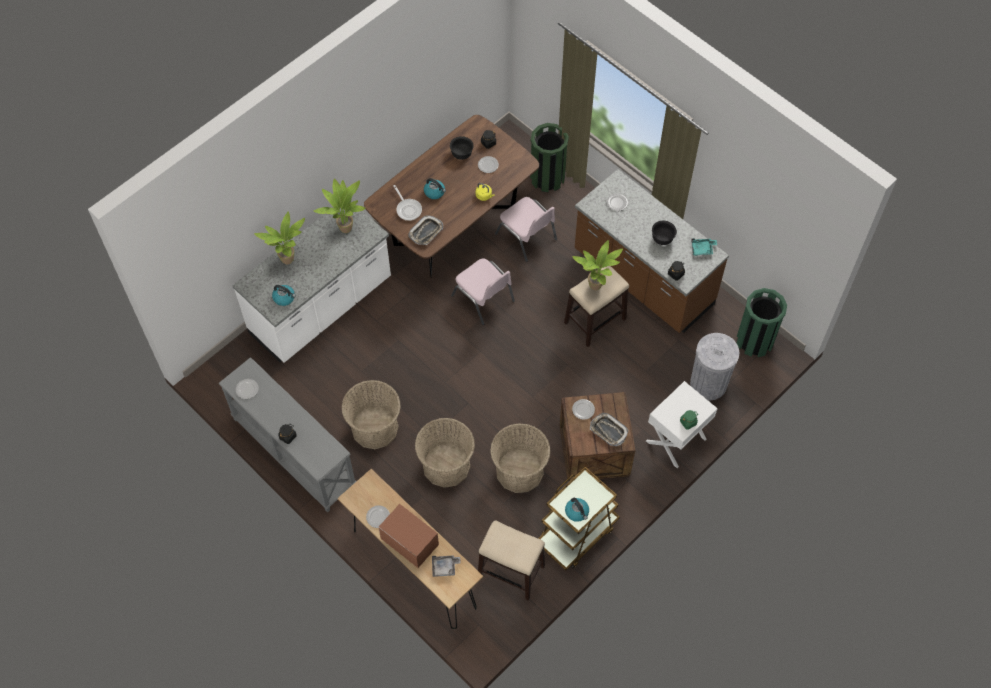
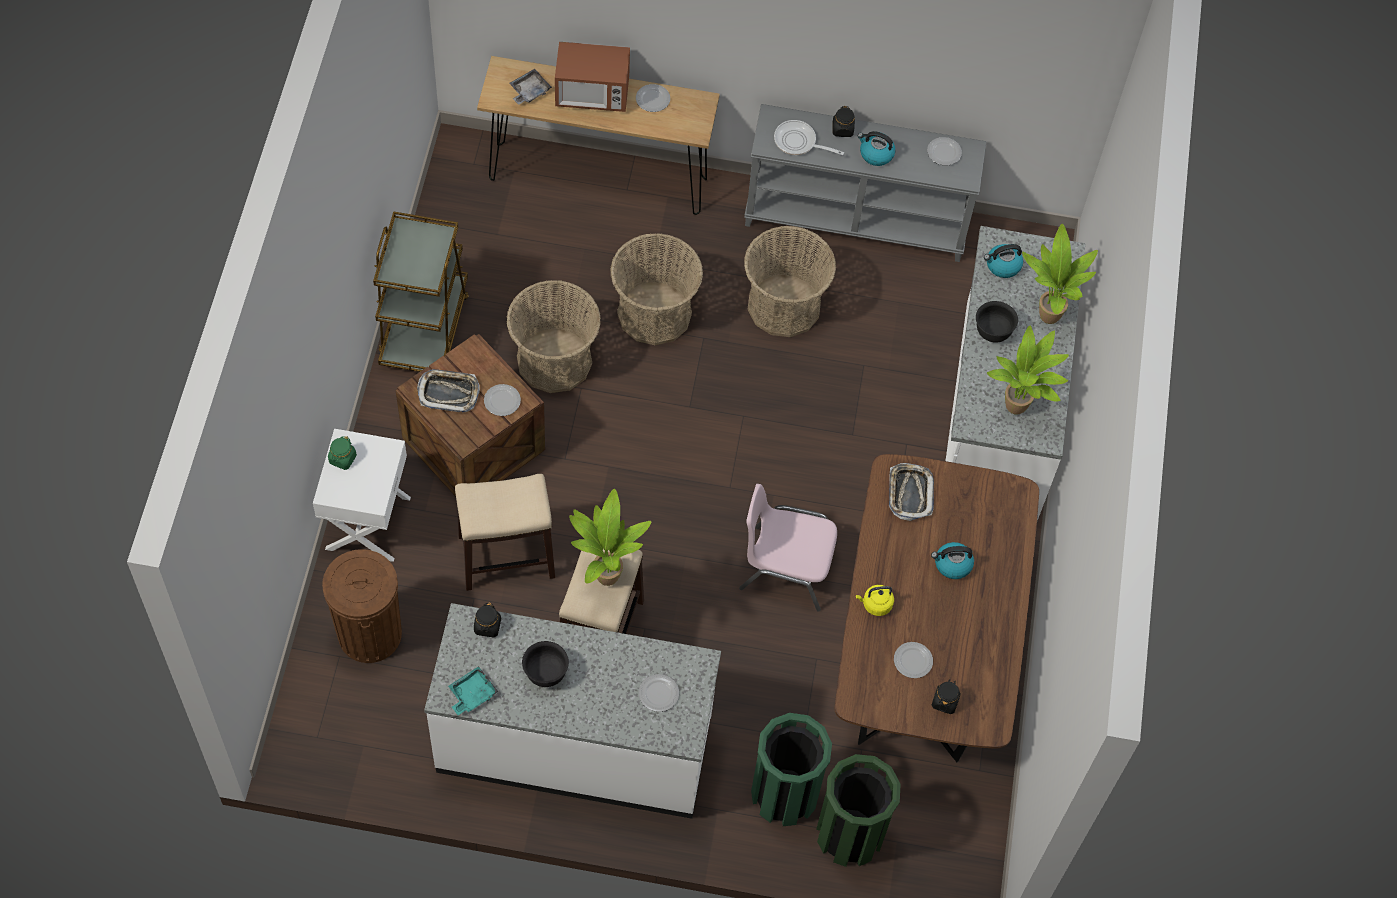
camera: 140 degrees right, 0 degrees up
(408, 209) = (966, 513): frying pan -> frying pan (798, 142)
(461, 154) = (968, 654): black bowl -> black bowl (992, 332)
(510, 571) = (478, 239): stool -> stool (507, 556)
(527, 237) = (801, 706): pink chair -> none
(577, 512) = (412, 239): kettle -> kettle (875, 154)
(642, 279) = (574, 745): brown counter -> white counter
(708, 384) = (369, 633): grey trash can -> brown trash can
(754, 341) = (337, 746): green trash can -> green trash can (784, 794)

